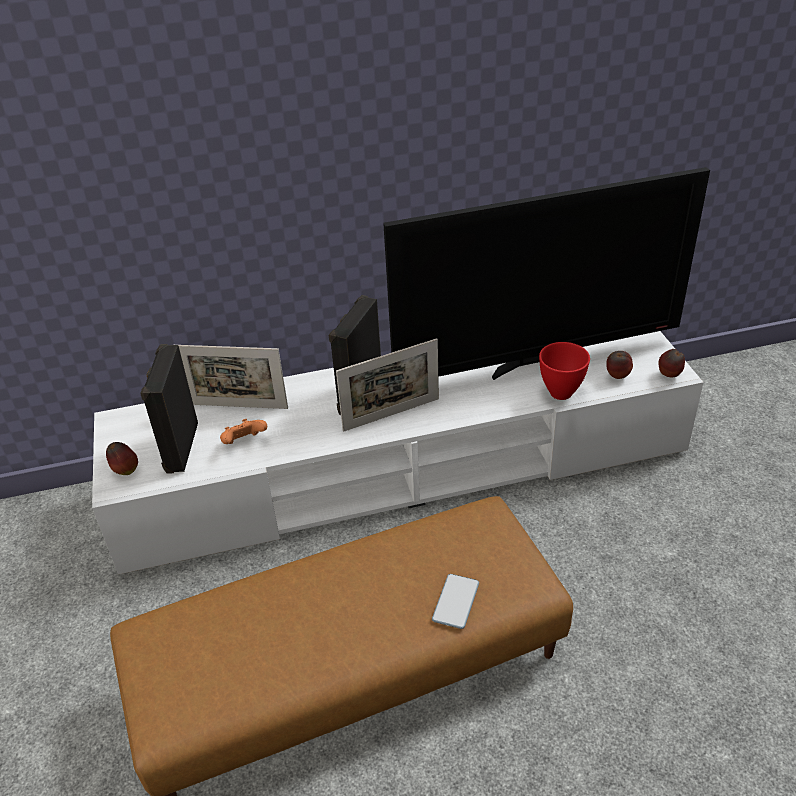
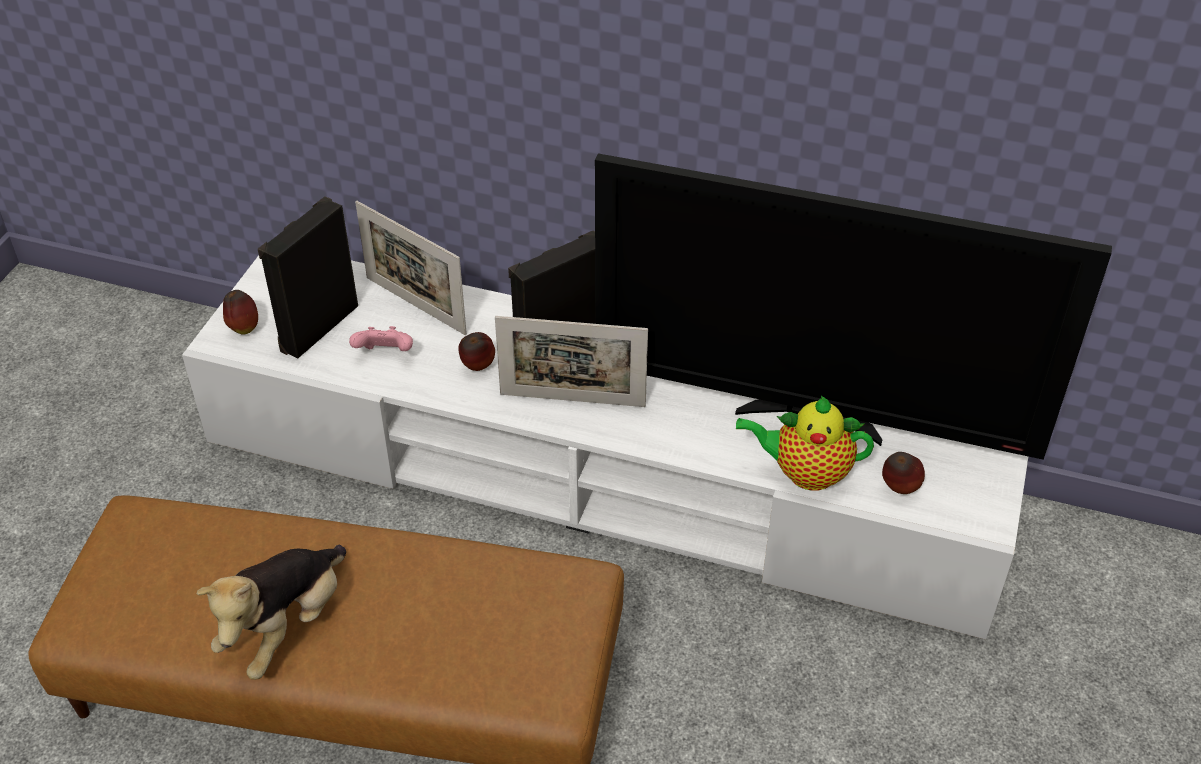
camera: 30 degrees right, 5 degrees up
(244, 442) = (385, 354): orange game controller -> pink game controller
(325, 640) = (286, 627): none -> plush toy
(456, 602) = (451, 663): phone -> none
(561, 392) = (805, 473): red bowl -> teapot
(669, 376) = (974, 522): apple -> apple (477, 367)

